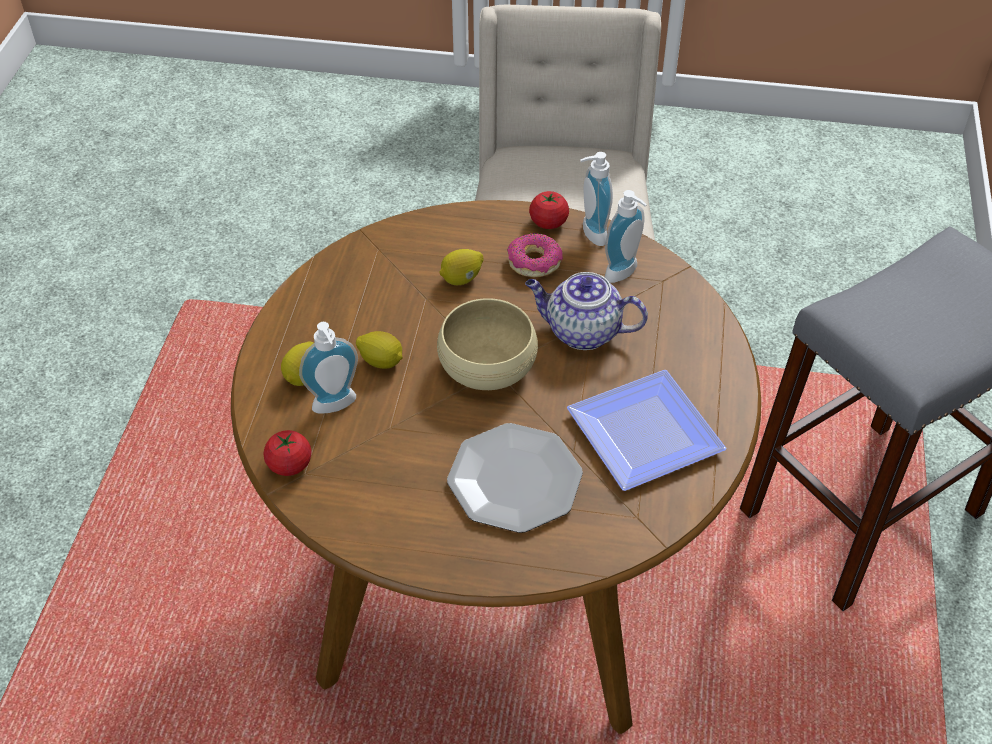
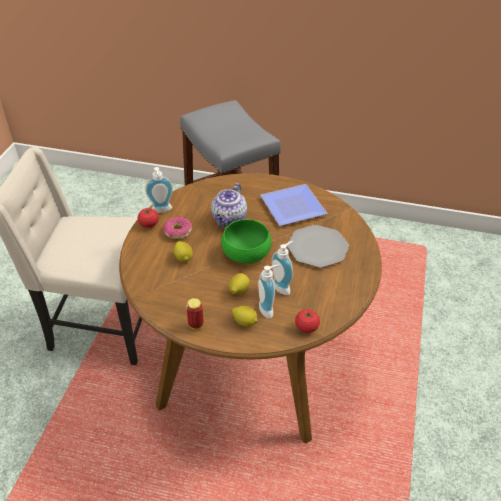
camera: 85 degrees left, 5 degrees down
(299, 313) = (196, 325): none -> can
(487, 365) = (246, 252): beige bowl -> green bowl
(624, 274) = (193, 203): soap dispenser -> soap dispenser (283, 287)

